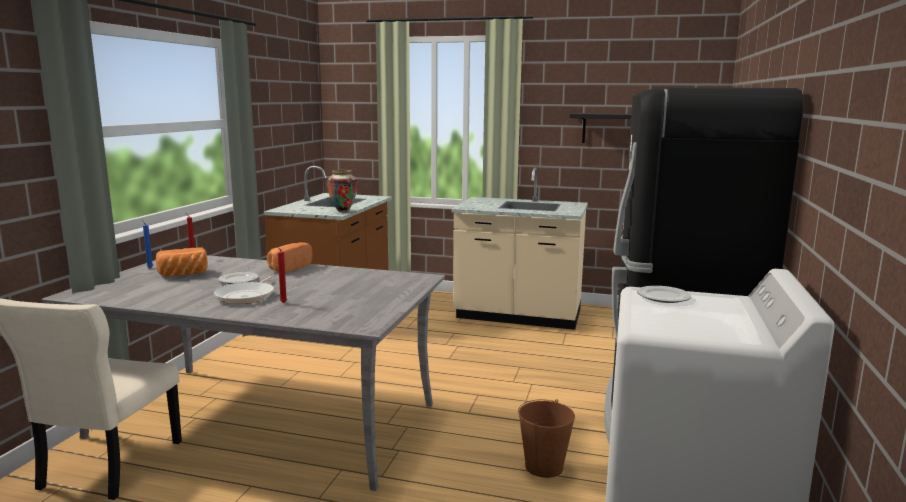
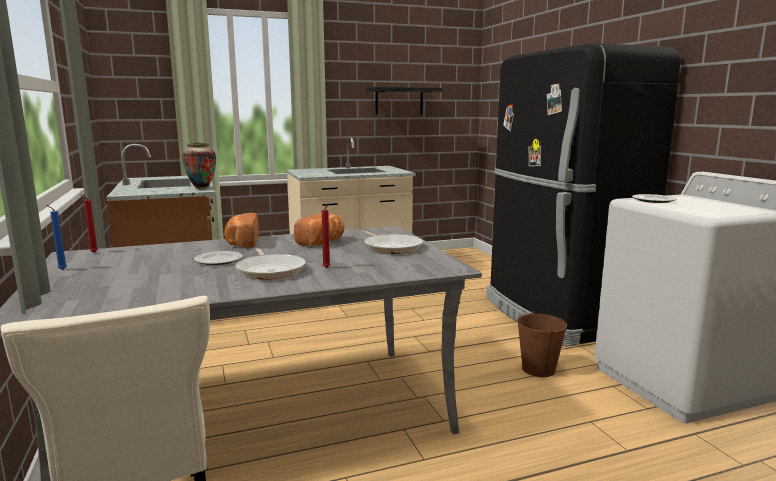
camera: 35 degrees left, 0 degrees up
(183, 275) = (133, 268): bread -> bread (322, 243)
(377, 295) = (391, 247): none -> frying pan

